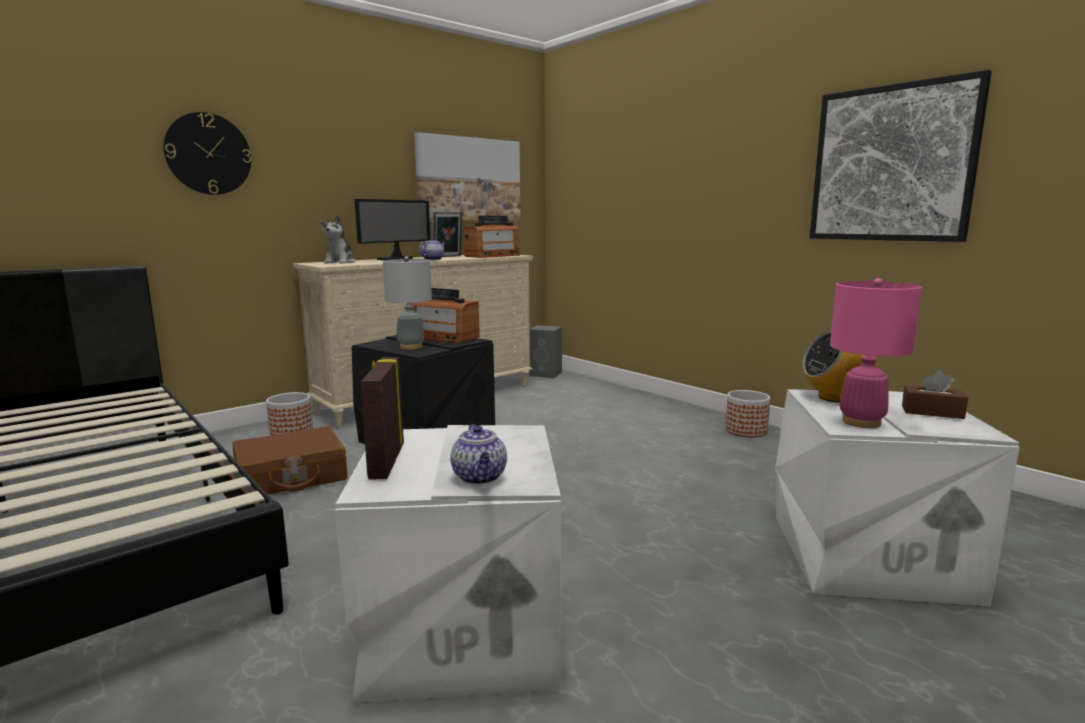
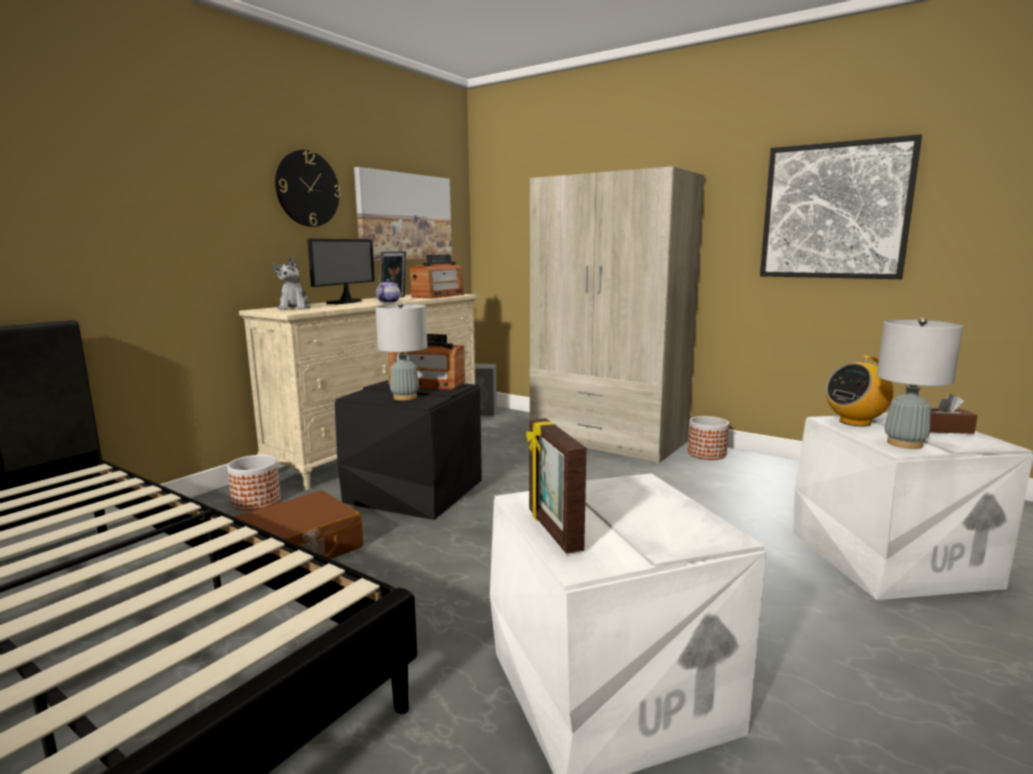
camera: 15 degrees left, 0 degrees up
(208, 154) = (143, 187): wall clock -> wall clock (307, 189)
(480, 477) = (674, 537): teapot -> none
(650, 408) = (608, 439): none -> beige wardrobe
(861, 422) = (904, 443): pink table lamp -> grey table lamp

